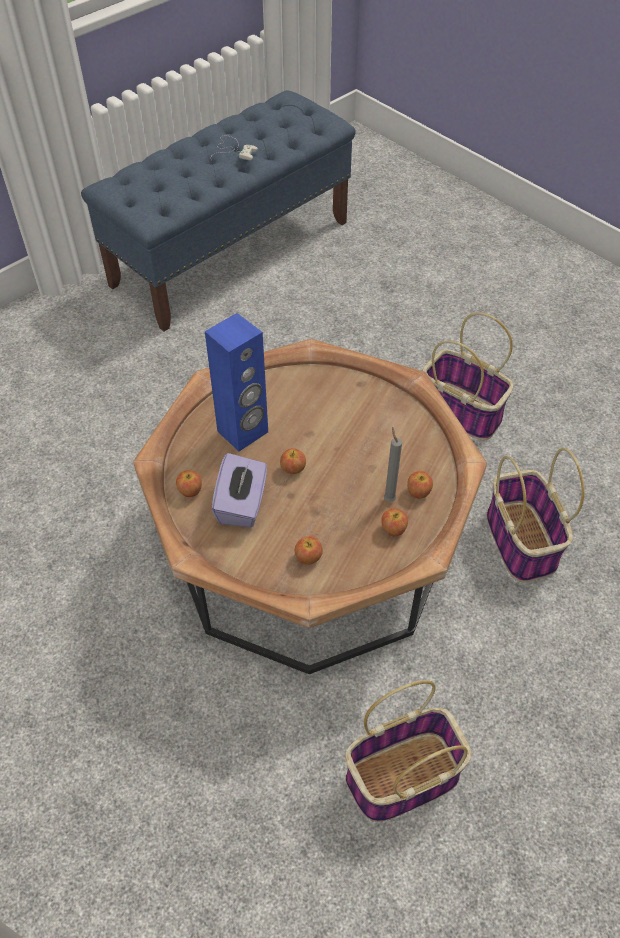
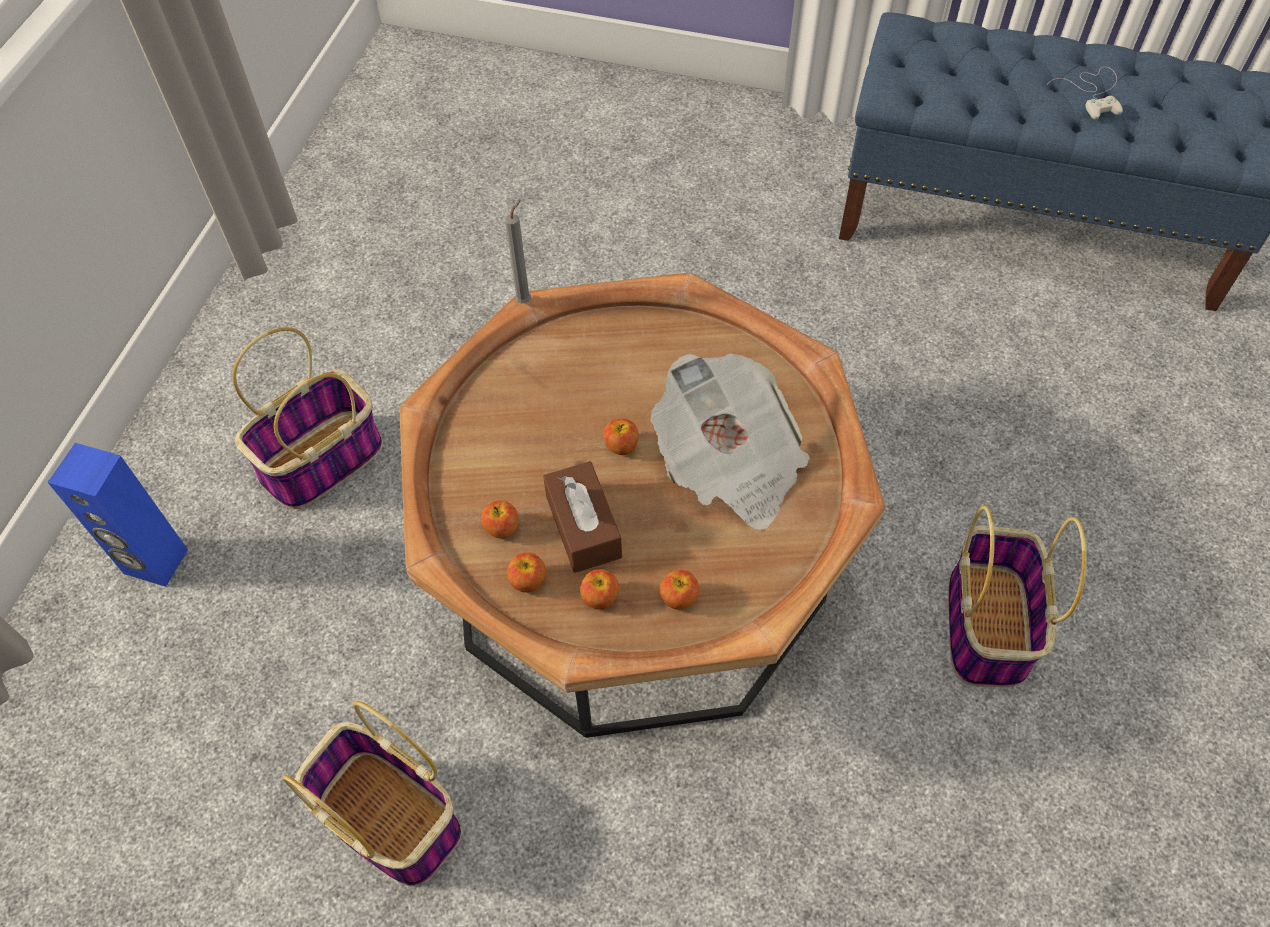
camera: 60 degrees right, 5 degrees up
(190, 491) = (521, 367): apple -> apple (528, 581)
(242, 504) = (535, 424): purple tissue box -> none
(243, 432) = (641, 369): blue speaker -> blue speaker (155, 562)
(337, 514) = (583, 526): none -> brown tissue box
(344, 425) = (729, 464): none -> newspaper
(388, 498) = (646, 569): grey candle -> grey candle (525, 300)
(522, 542) = (817, 809): basket -> basket (321, 462)

